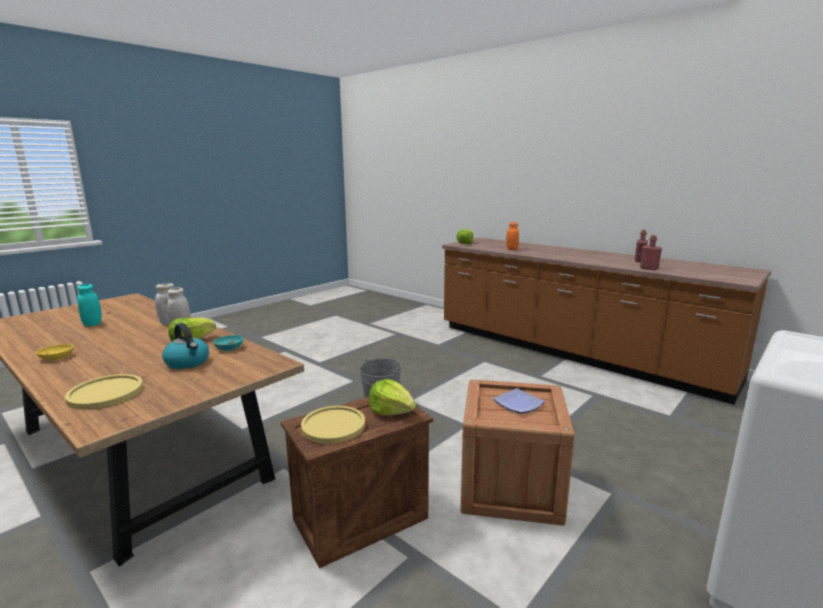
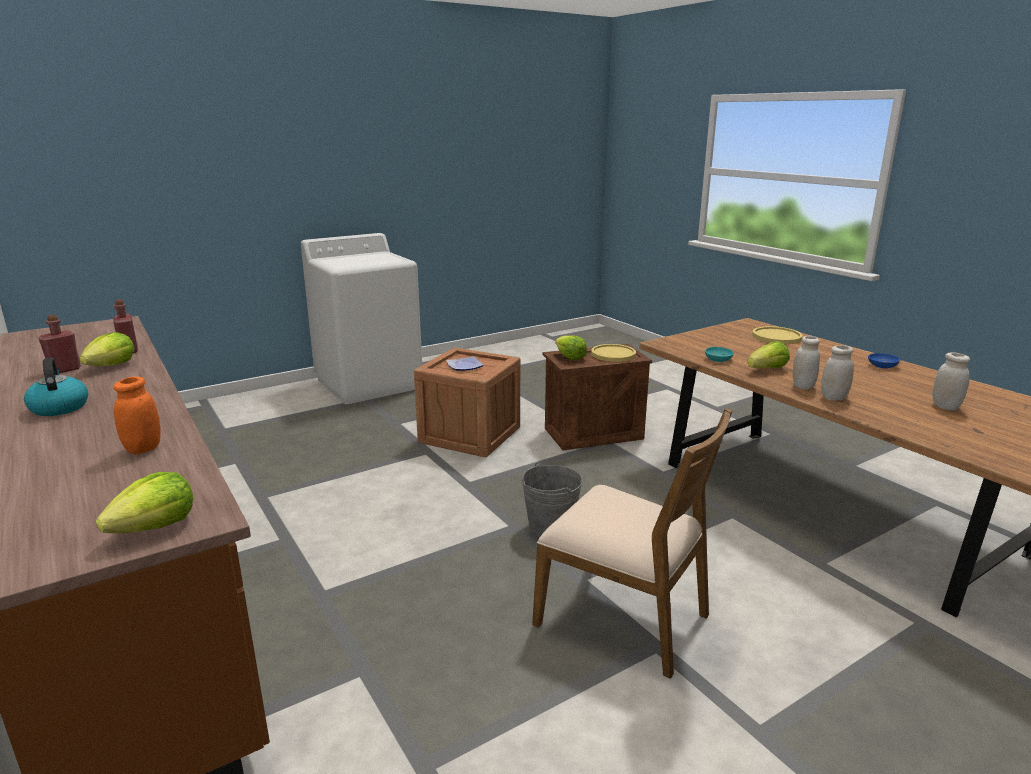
camera: 165 degrees left, 5 degrees up
(56, 357) = (882, 366): yellow bowl -> blue bowl
(92, 324) = (945, 407): turquoise jar -> white jar
(188, 362) = (742, 350): kettle -> kettle (59, 407)
(333, 369) = (624, 618): none -> brown chair
(625, 263) = (111, 366): none -> lettuce

